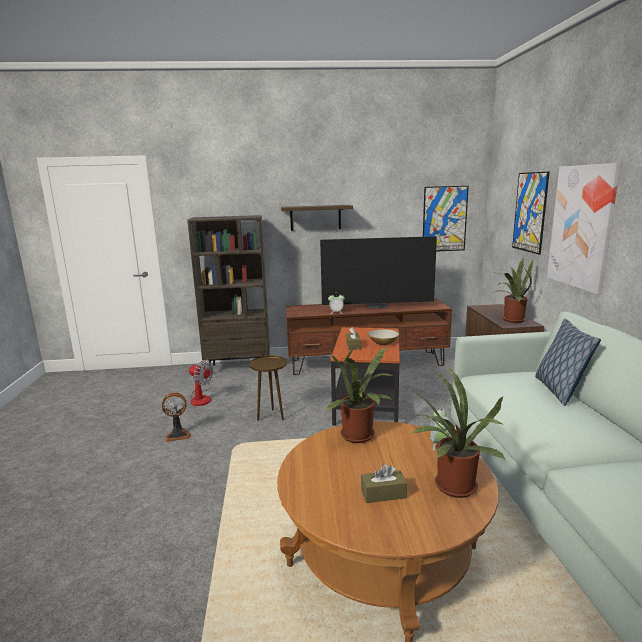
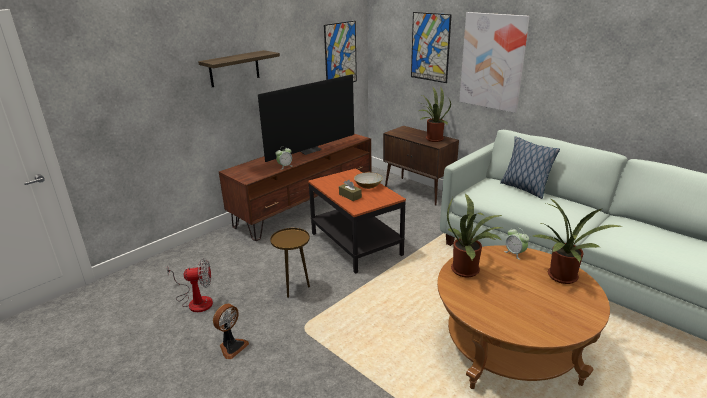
camera: 40 degrees left, 10 degrees up
(239, 367) = (186, 254): brown bookcase -> none
(383, 493) = (540, 301): brown tissue box -> none

